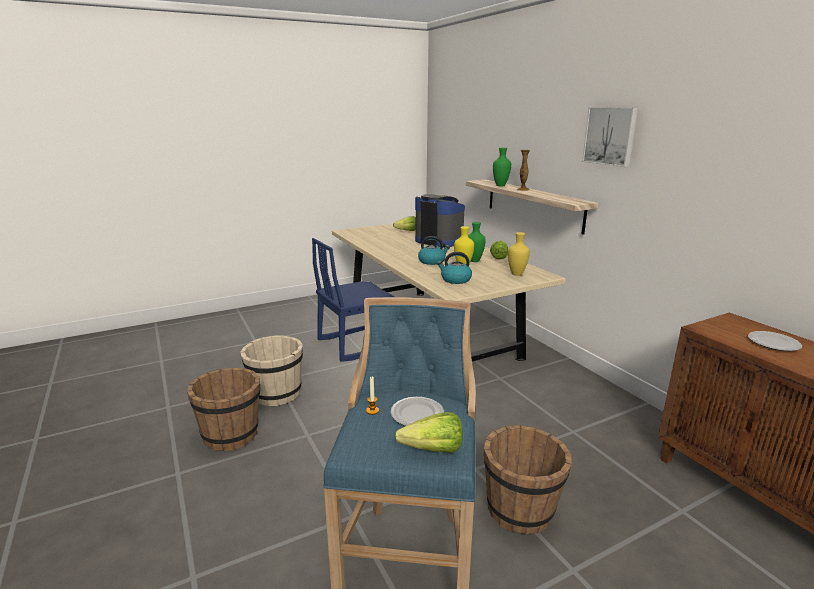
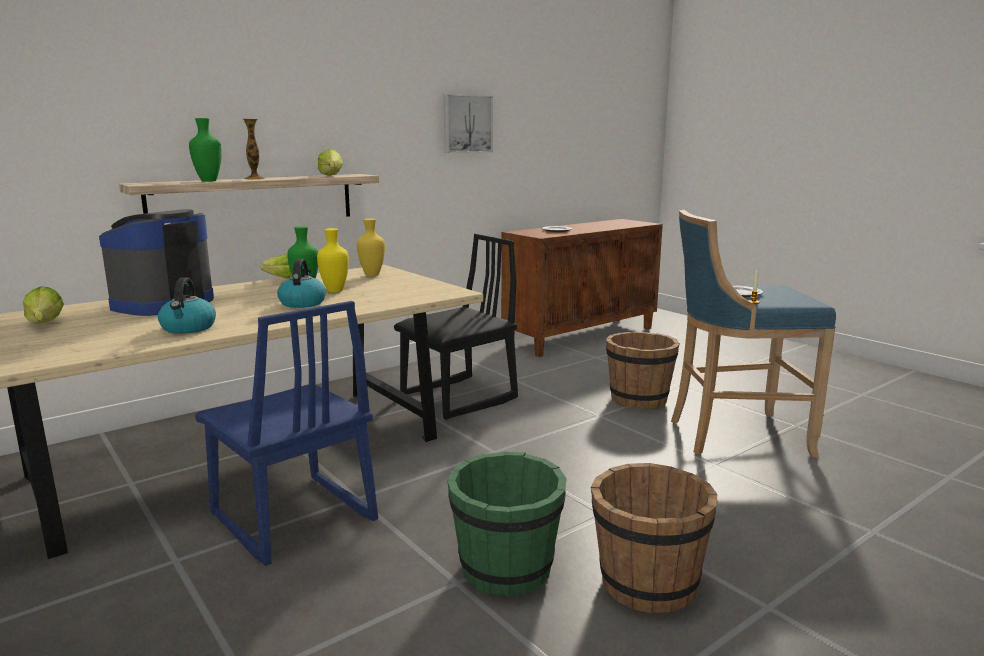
camera: 100 degrees left, 5 degrees down
(276, 394) = (506, 569): beige bucket -> green bucket
(427, 450) = (776, 290): lettuce -> lettuce (330, 176)
(455, 280) = (398, 292): kettle -> kettle (188, 328)
(519, 398) = (459, 398): none -> black chair
(610, 136) = (361, 96): picture -> picture (466, 124)

